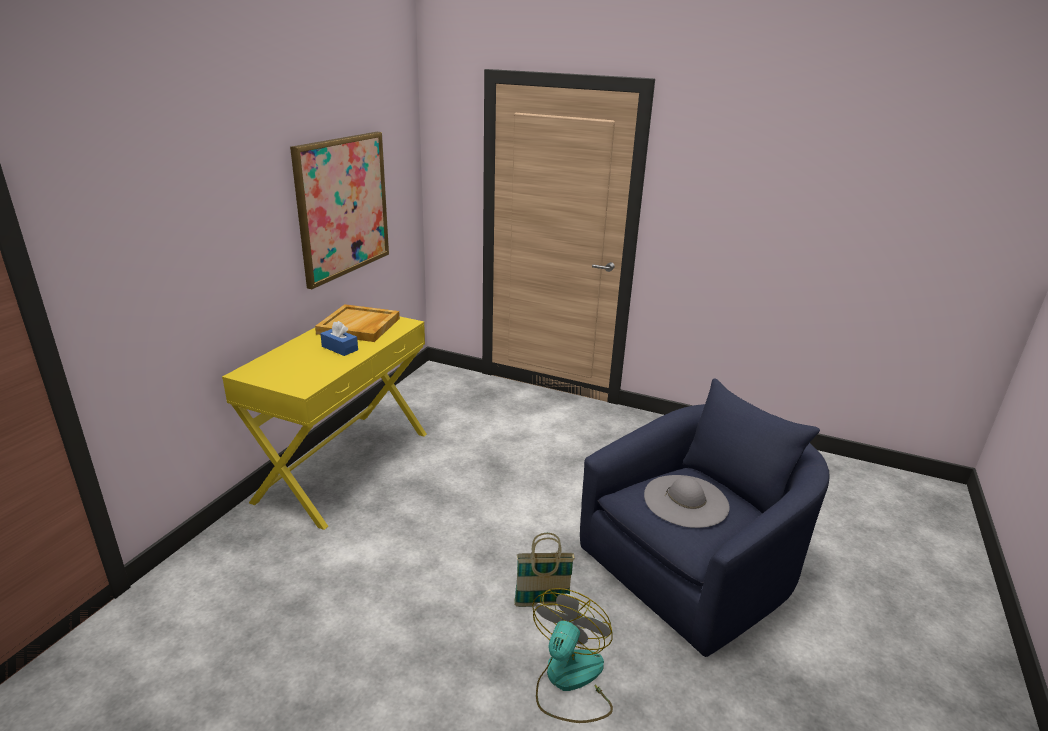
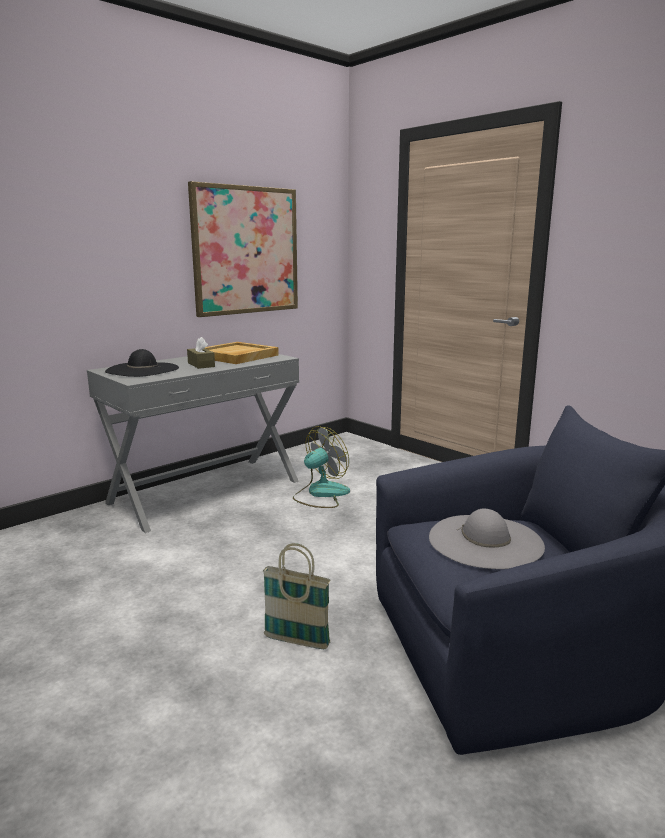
camera: 25 degrees right, 10 degrees down
(286, 366) = (142, 369): none -> black hat
(339, 348) = (201, 365): blue tissue box -> brown tissue box
(344, 465) = (205, 491): yellow console table -> grey console table
(569, 681) = (265, 726): fan -> fan (320, 494)

